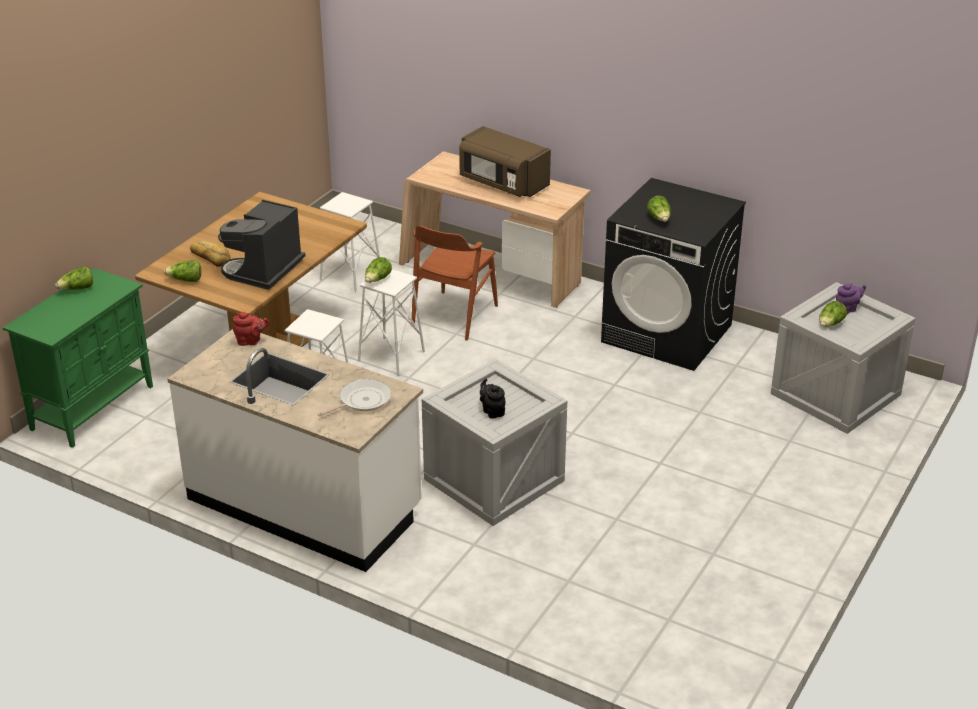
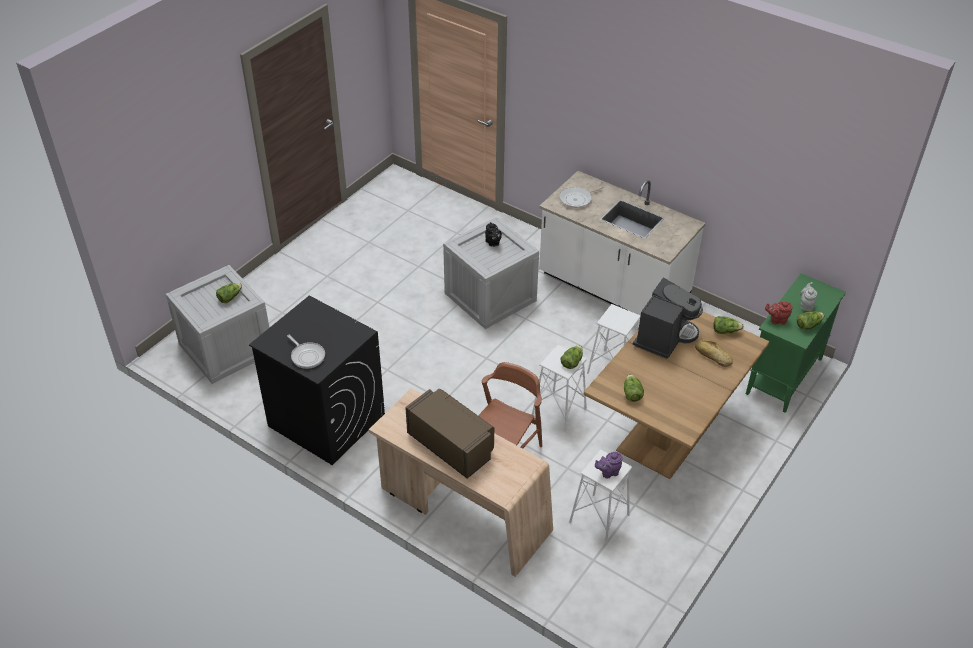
camera: 175 degrees left, 10 degrees up
(67, 309) = (806, 305): none -> grey teapot
(251, 341) = (657, 247): red teapot -> red teapot (777, 320)
(659, 219) = (332, 327): lettuce -> lettuce (631, 393)
(675, 195) = (307, 356): none -> frying pan
(847, 309) = (207, 310): purple teapot -> purple teapot (608, 472)

